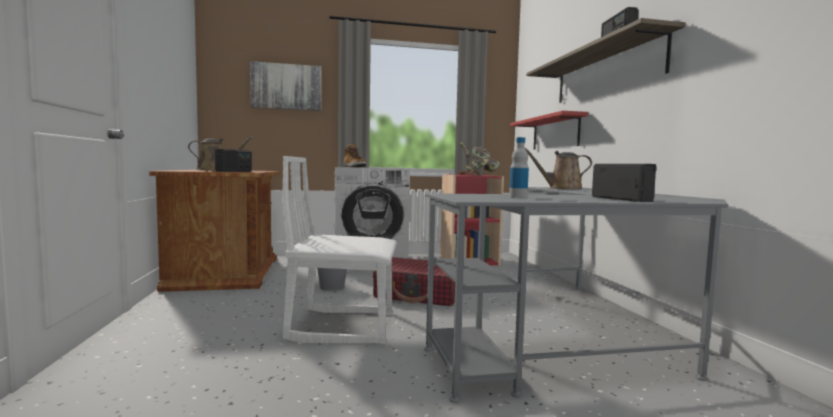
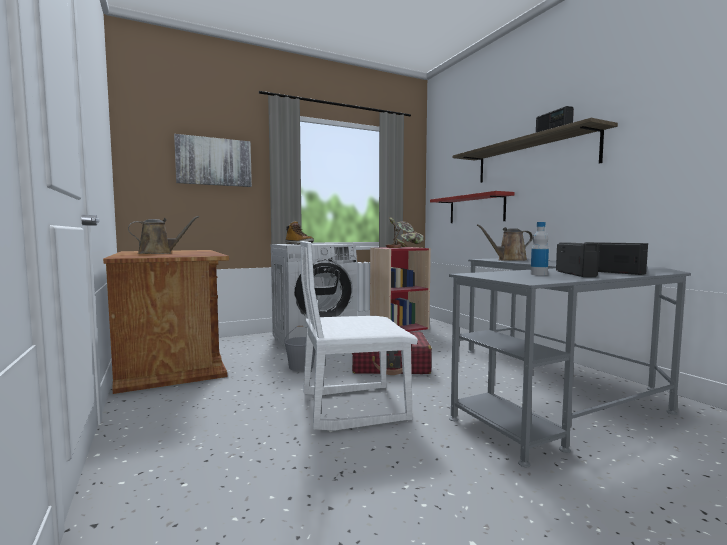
camera: 15 degrees left, 0 degrees up
(234, 171) = (193, 254): radio -> radio (576, 274)

